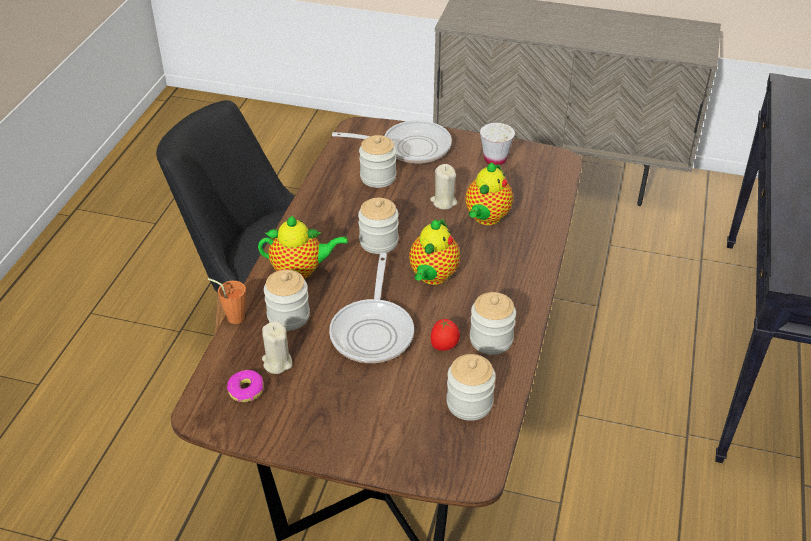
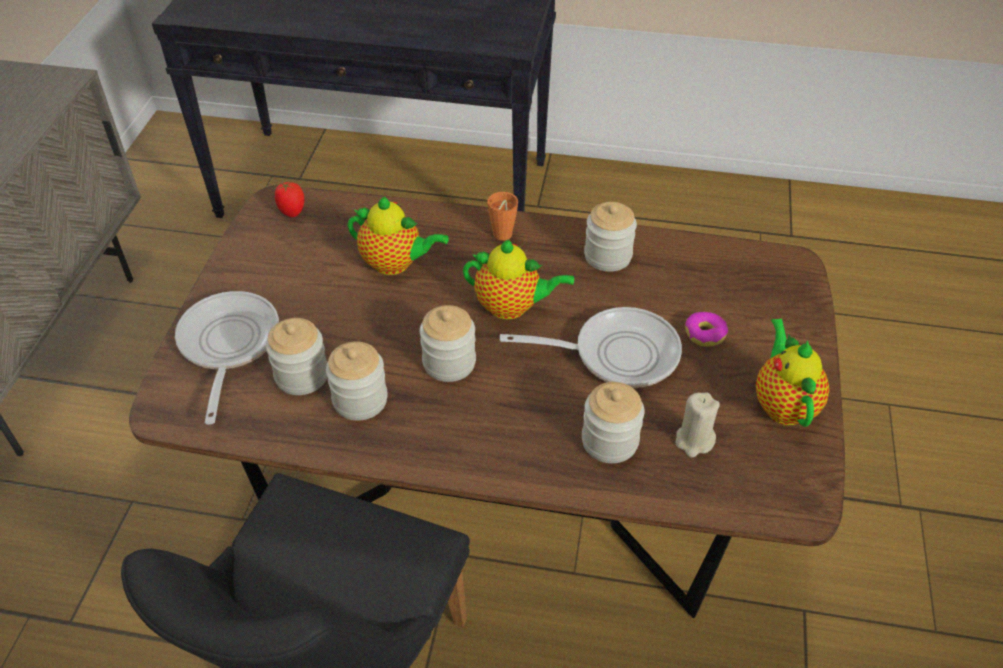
camera: 95 degrees left, 5 degrees up
(232, 316) = (623, 505): orange cup -> orange cup (501, 237)
(246, 390) = (749, 466): donut -> donut (705, 334)
(301, 271) = (518, 440): teapot -> teapot (783, 404)
(443, 202) = (361, 304): beige candle -> none
(444, 347) = (628, 291): tomato -> tomato (292, 212)
(469, 403) = (704, 270): jar -> jar (360, 400)
(495, 160) = (269, 258): white cup -> none

